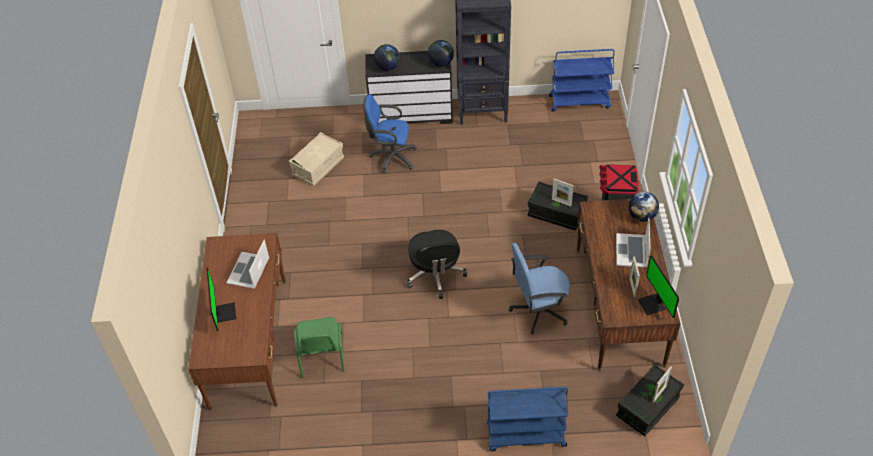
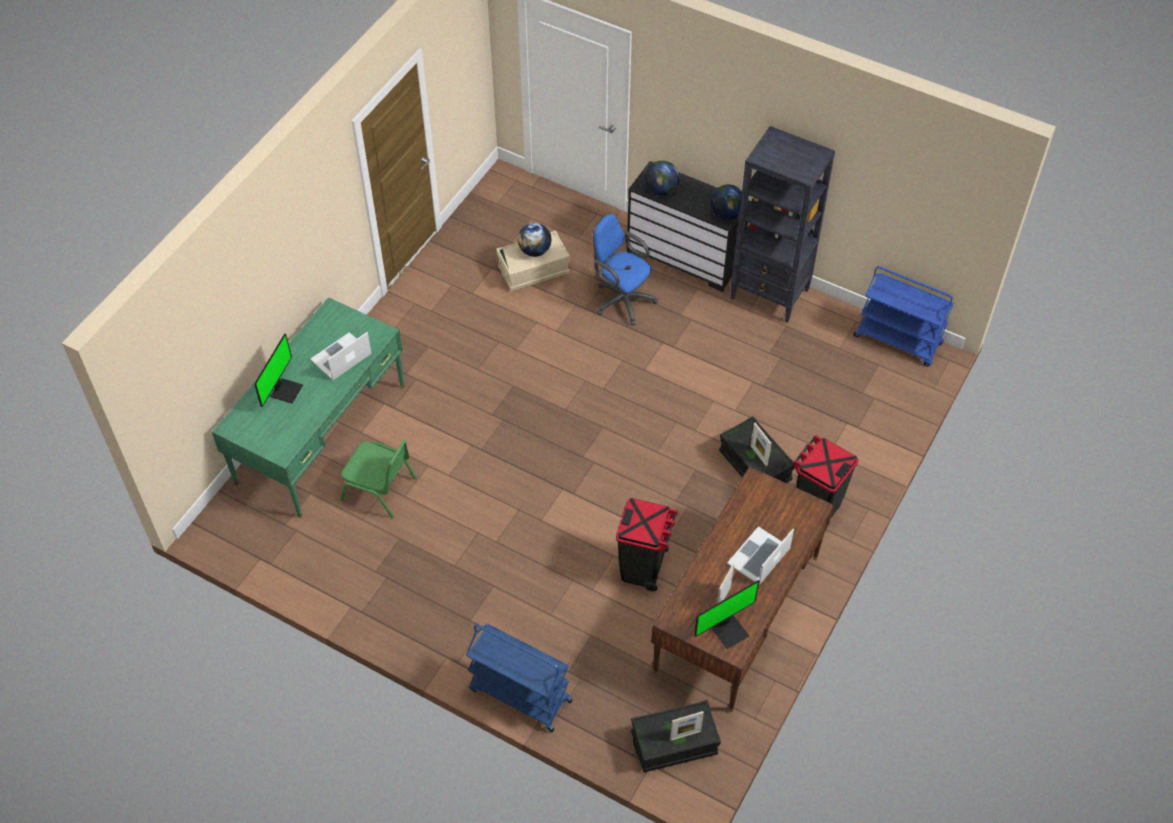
camera: 30 degrees right, 5 degrees up
(248, 342) = (321, 434): brown desk -> green desk
(321, 356) = (380, 489): green chair -> green chair turned 90 degrees counterclockwise
(435, 275) = (563, 465): black office chair -> none
(538, 310) = (643, 567): blue office chair -> black trash can
(641, 216) = (805, 522): globe -> globe (535, 251)
(653, 304) = (729, 631): monitor -> monitor turned 135 degrees counterclockwise

